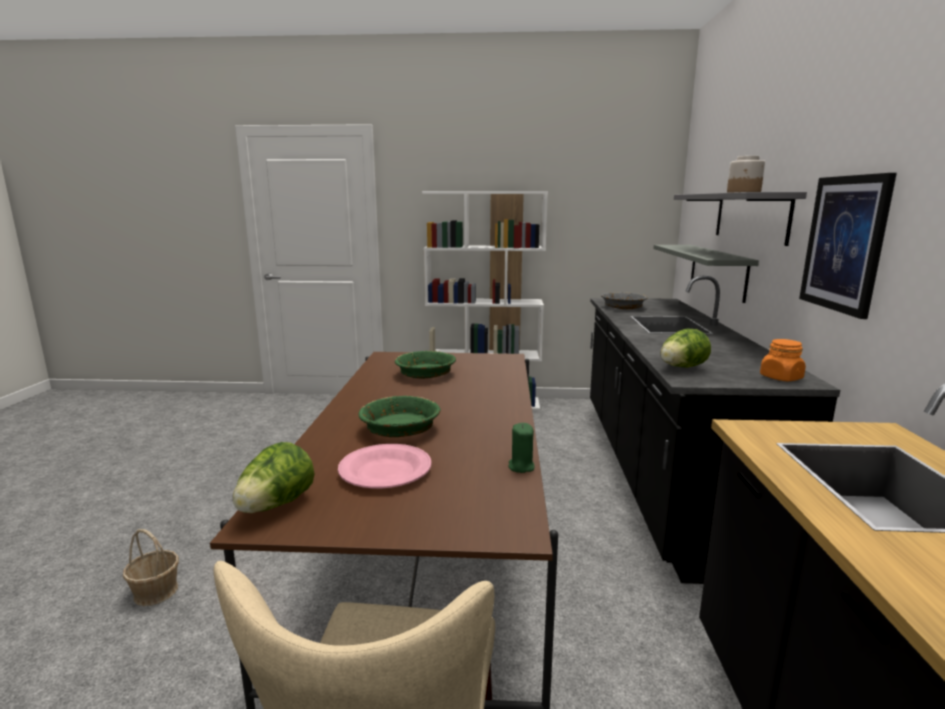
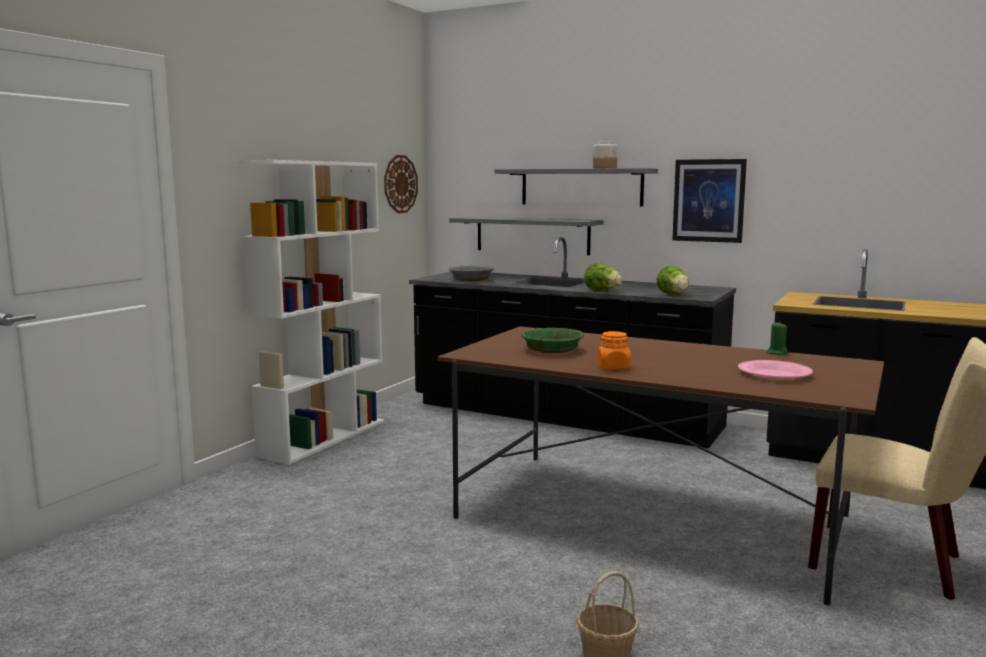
camera: 65 degrees left, 5 degrees down
(276, 505) = (823, 396): lettuce -> lettuce (602, 291)
(400, 429) = (694, 366): green bowl -> none
(631, 209) = (400, 184): none -> wall clock
(780, 378) = (708, 289): orange jar -> orange jar (613, 367)

